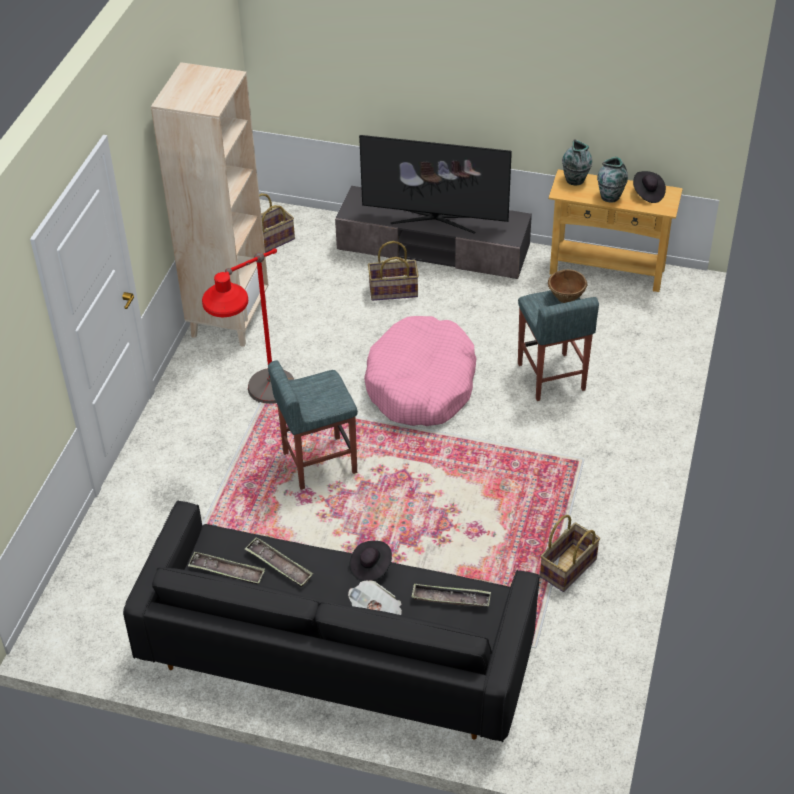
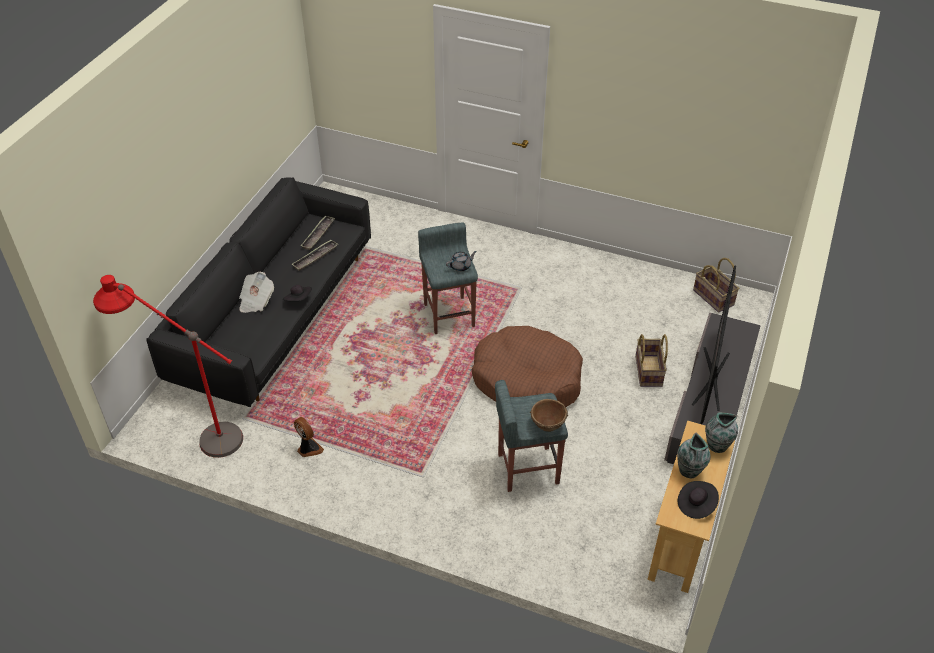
camera: 95 degrees right, 0 degrees up
(228, 319) = (614, 272): beige bookcase -> none
(261, 411) = (508, 286): red floor lamp -> red floor lamp (194, 431)
(323, 383) = (461, 266): none -> grey teapot
(421, 385) = (527, 379): pink dog bed -> brown dog bed
(450, 598) = (257, 337): tray -> none
(568, 568) = (308, 449): basket -> fan

